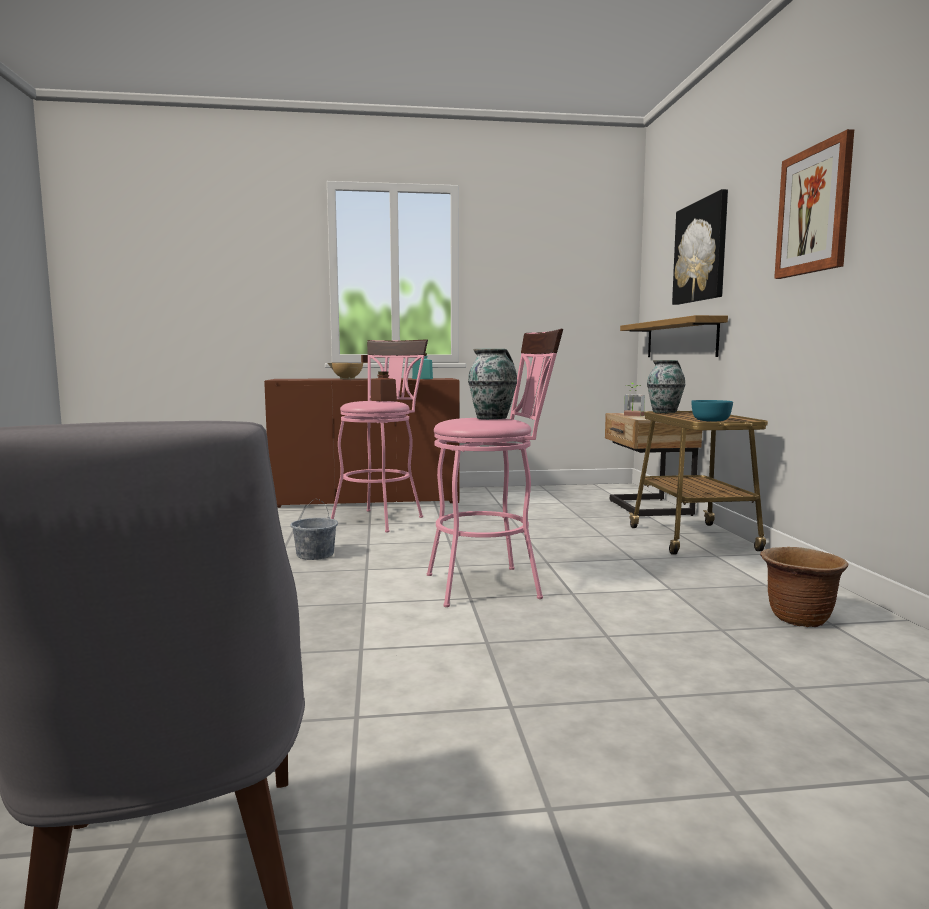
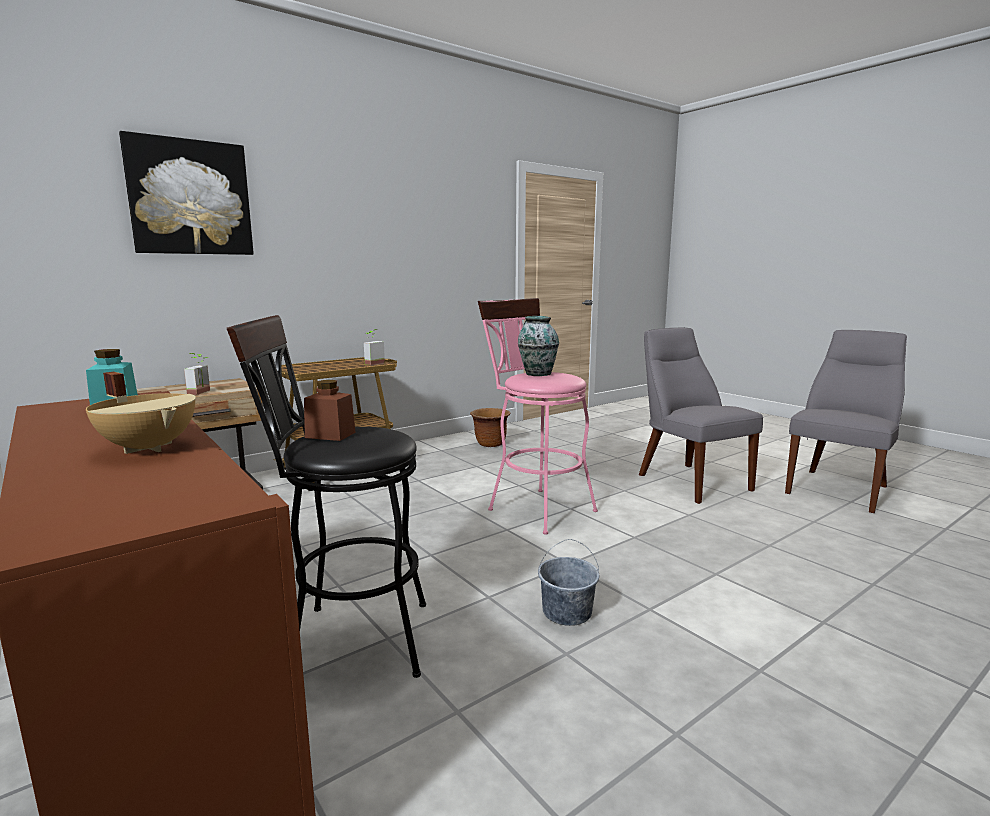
camera: 120 degrees left, 5 degrees up
(381, 519) = (348, 640): pink stool -> black stool
(463, 709) = (689, 481): none -> grey chair
(665, 412) = (307, 370): vase -> none
(680, 339) = (154, 296): shelf -> none
(710, 420) = (372, 363): turquoise bowl -> potted plant
(814, 210) = (370, 207): picture -> none

